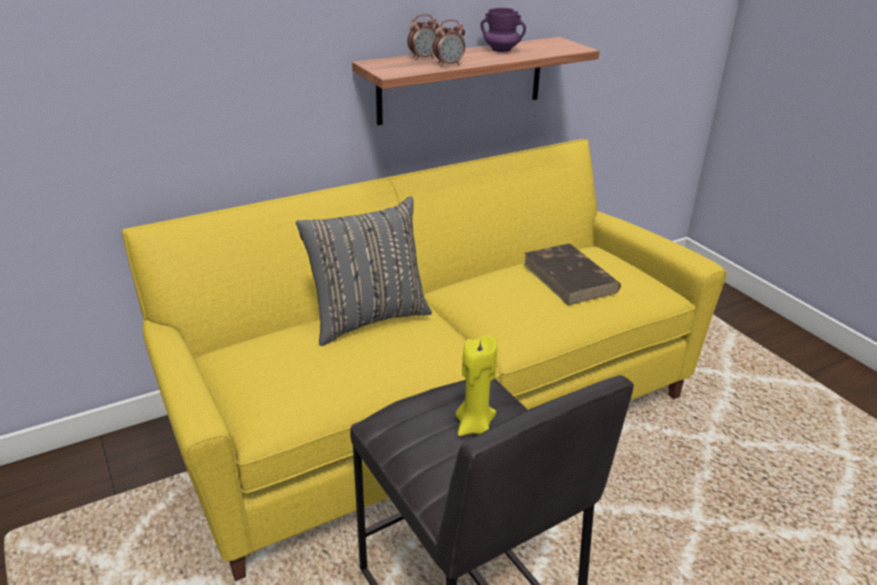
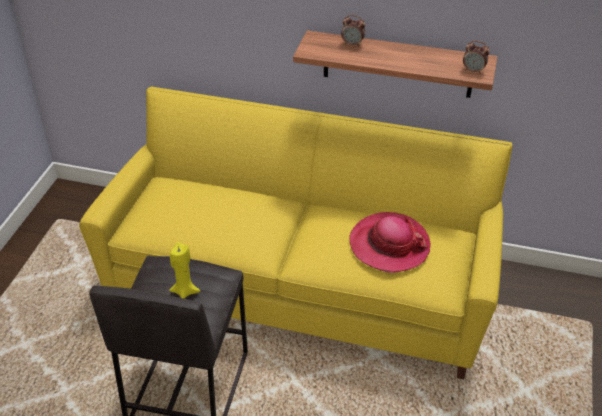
camera: 45 degrees right, 10 degrees up
(368, 318) = (241, 202): grey pillow -> none
(448, 65) = (355, 57): alarm clock -> alarm clock (473, 70)
(501, 50) = (420, 55): purple mug -> none
(570, 278) = (389, 245): brown book -> hat

